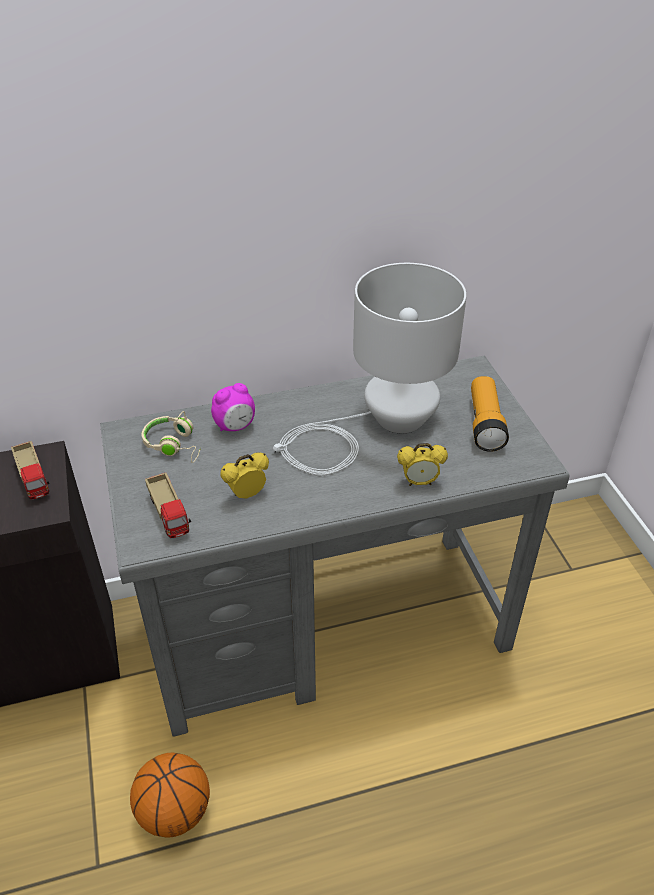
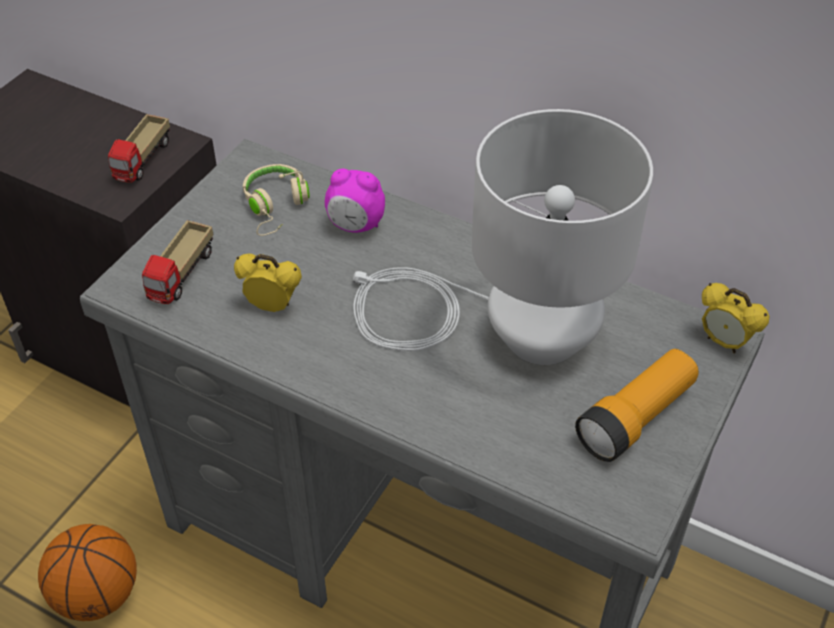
camera: 45 degrees right, 5 degrees up
(419, 482) = (458, 427): alarm clock -> alarm clock (724, 342)

